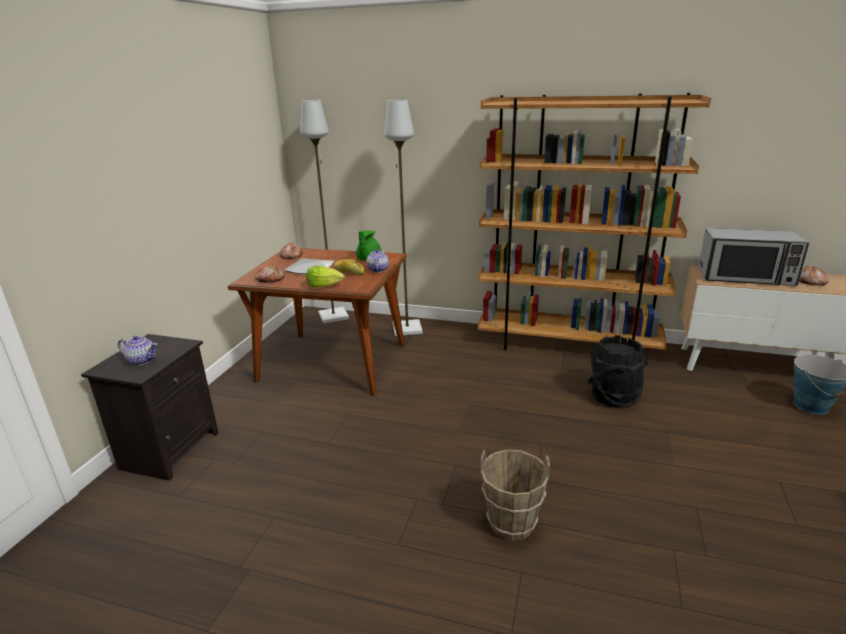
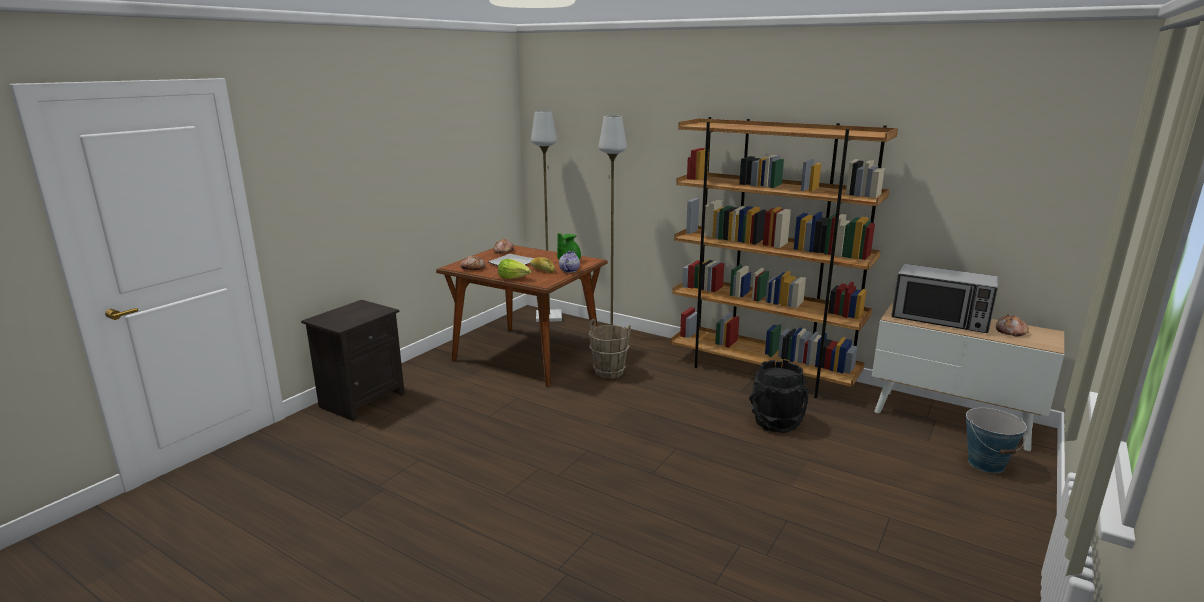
camera: 15 degrees right, 5 degrees down
(142, 360) = (347, 317): teapot -> none
(511, 524) = (607, 500): brown bucket -> brown bucket (609, 372)

